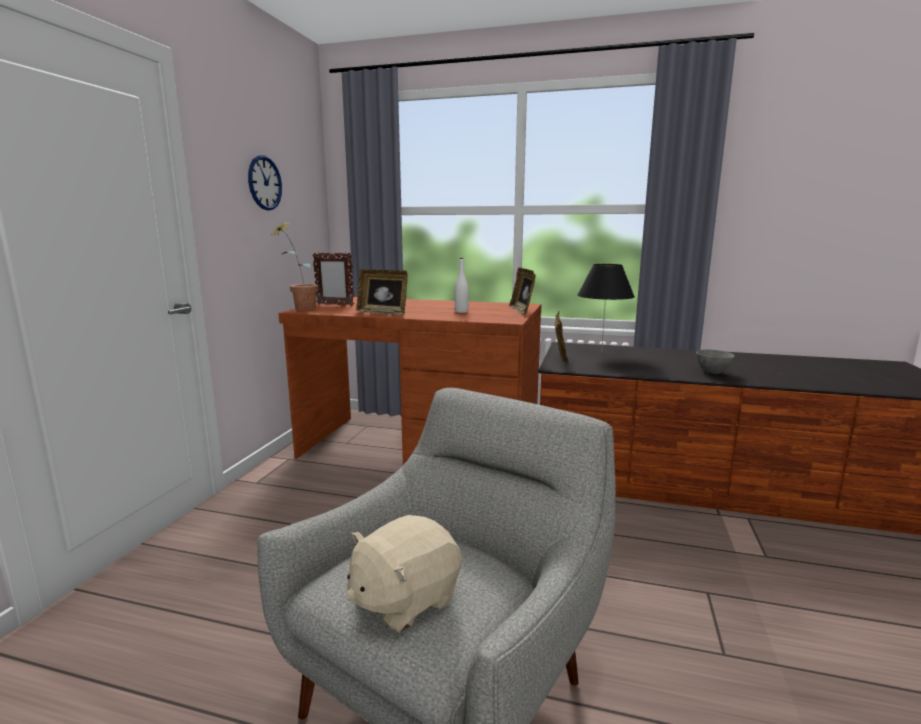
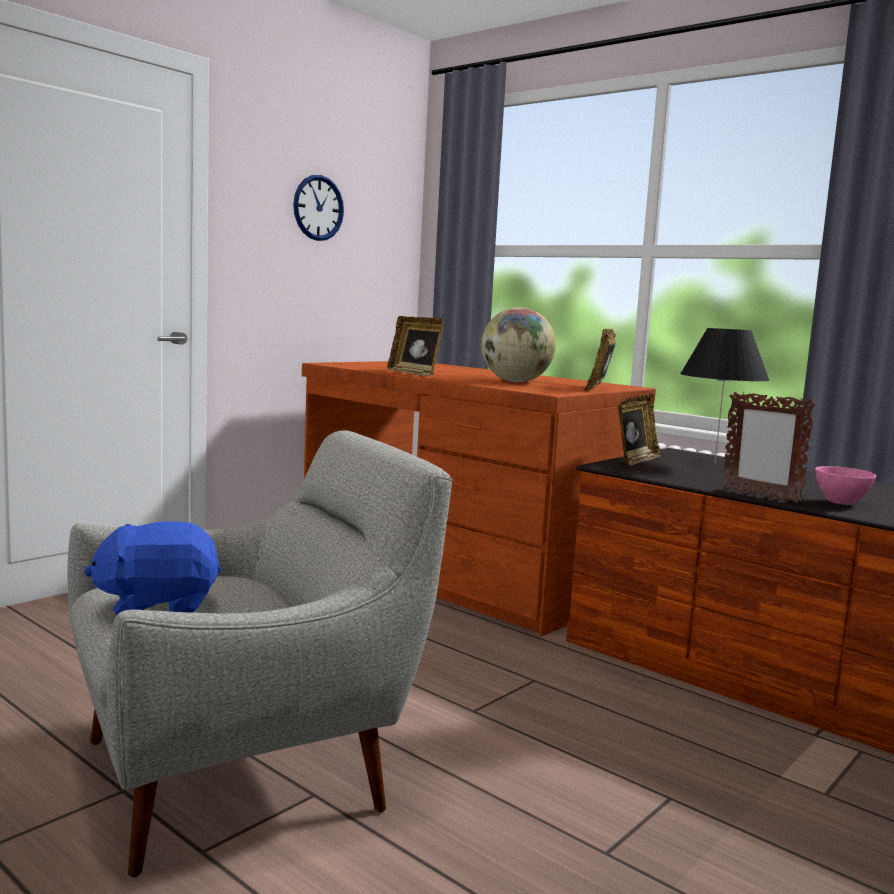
camera: 25 degrees right, 5 degrees down
(299, 309) = (330, 363): potted plant -> none
(335, 305) = (381, 364): picture frame -> picture frame (760, 496)
(404, 599) = (157, 606): beige plush toy -> blue plush toy
(461, 311) = (515, 382): white bottle -> globe
(713, 372) = (841, 503): grey bowl -> pink bowl

